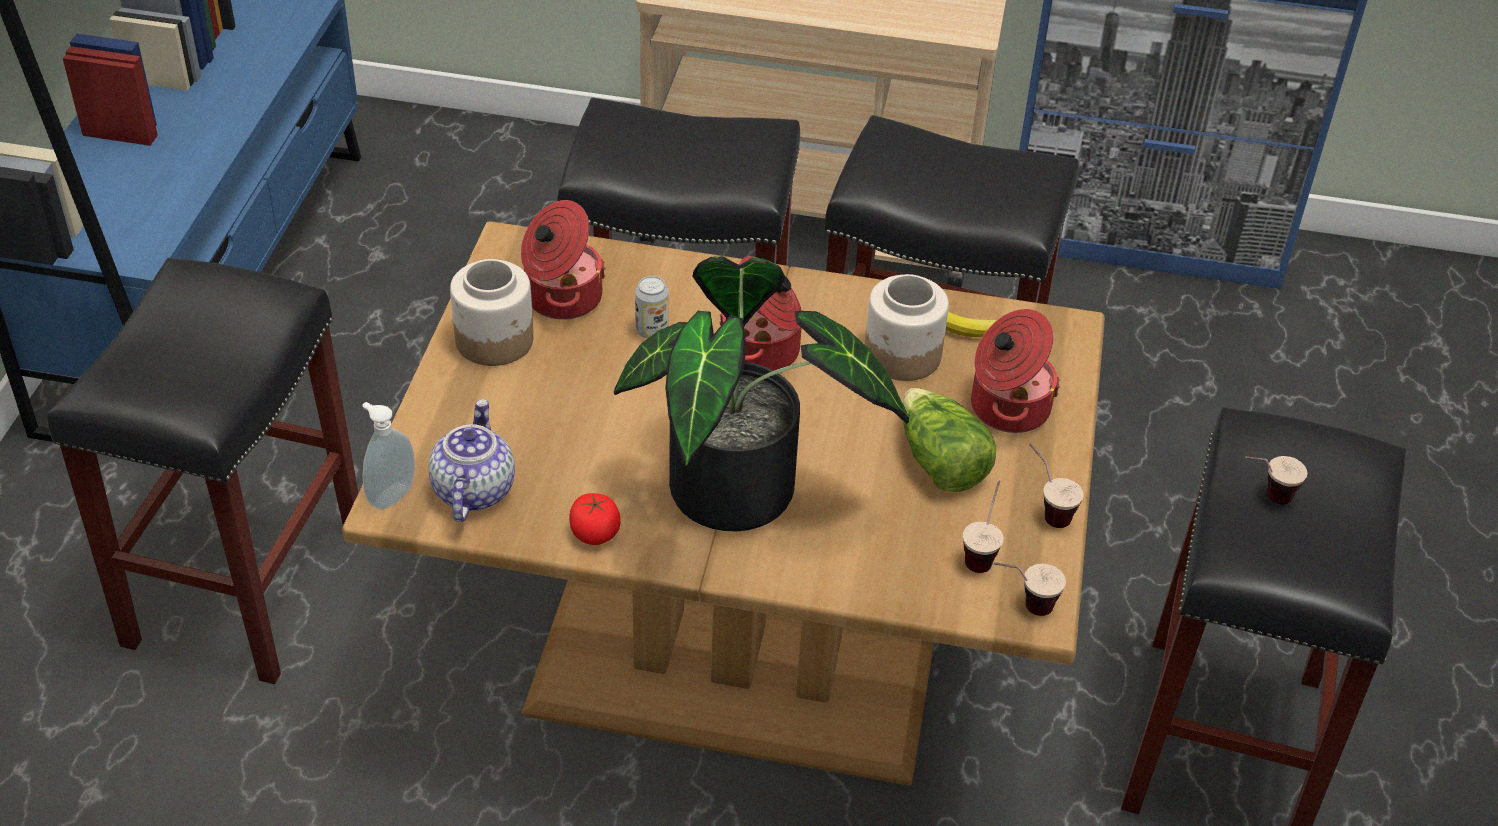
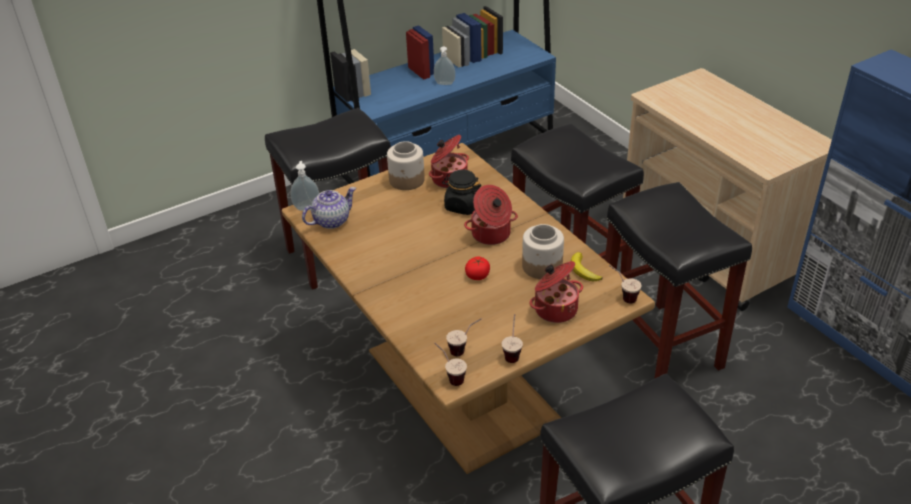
camera: 50 degrees right, 5 degrees down
(206, 135) = (444, 84): none -> soap dispenser
(595, 532) = (347, 256): tomato -> tomato (477, 275)
(651, 331) = (462, 206): can -> black jar
(744, 497) = (410, 276): potted plant -> none
(939, 462) = (497, 310): lettuce -> none
(1264, 497) = (624, 415): cup -> cup (622, 296)

